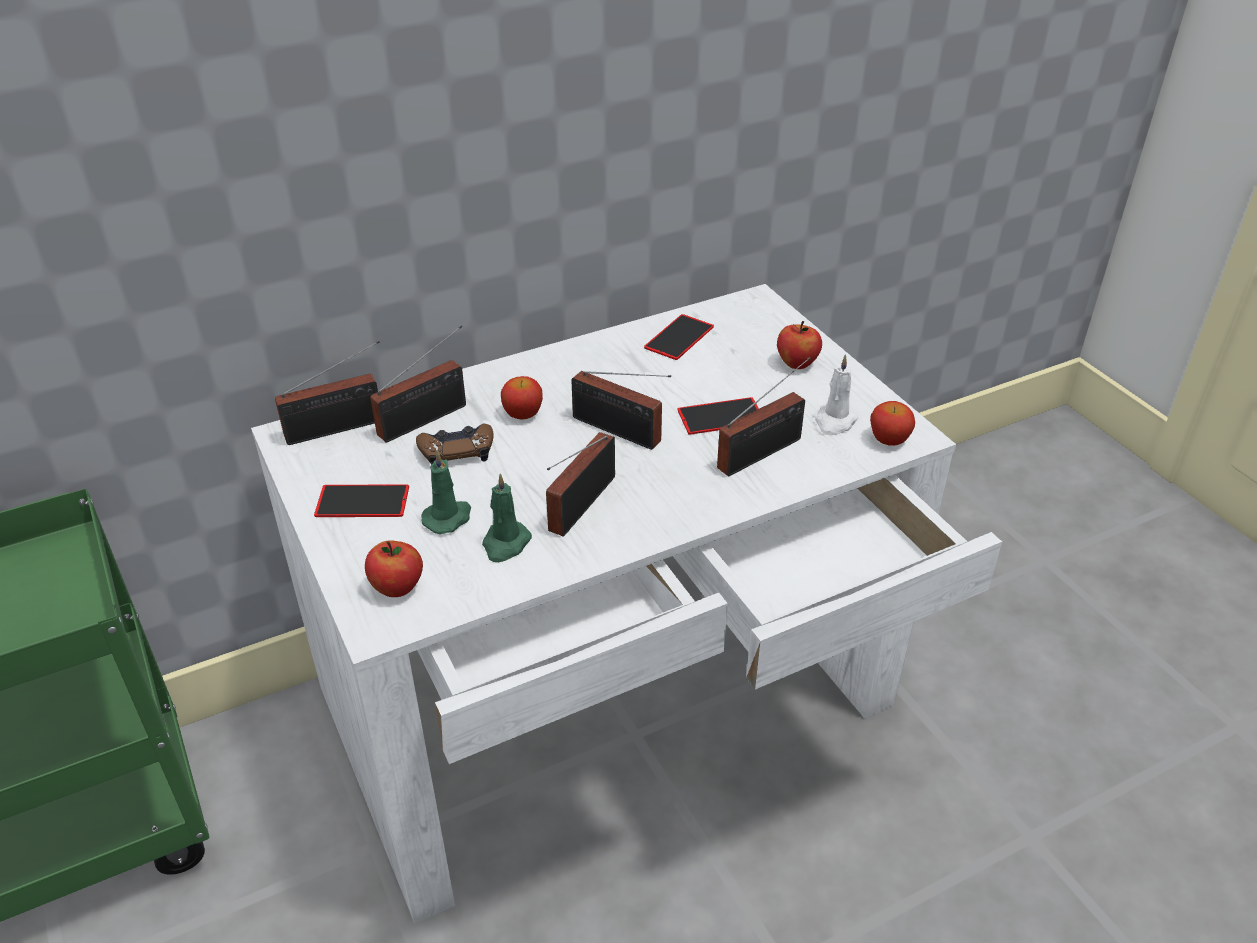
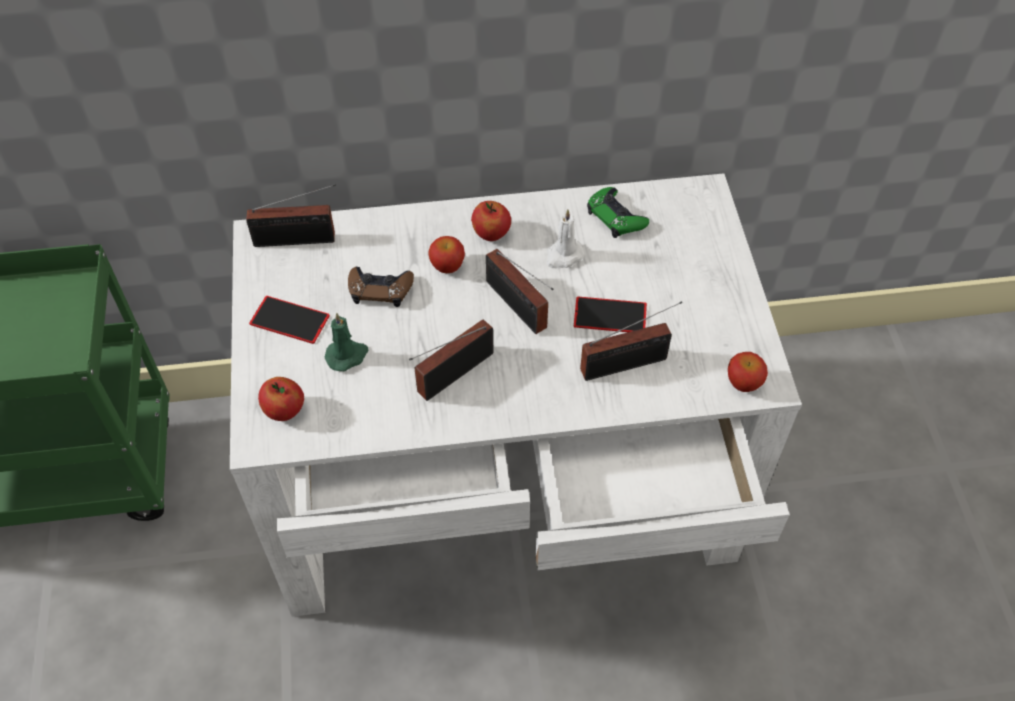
camera: 20 degrees right, 15 degrees up
(428, 418) = (370, 249): radio -> none
(505, 544) = (380, 394): green candle -> none
(679, 337) = (615, 217): phone -> green game controller
(797, 363) = (705, 275): apple -> apple (491, 234)
(835, 422) = (706, 349): white candle -> white candle (563, 256)

